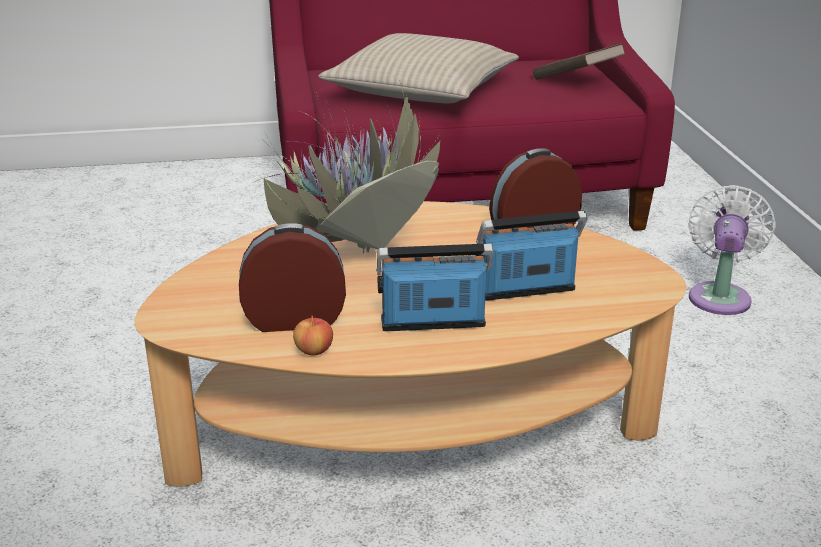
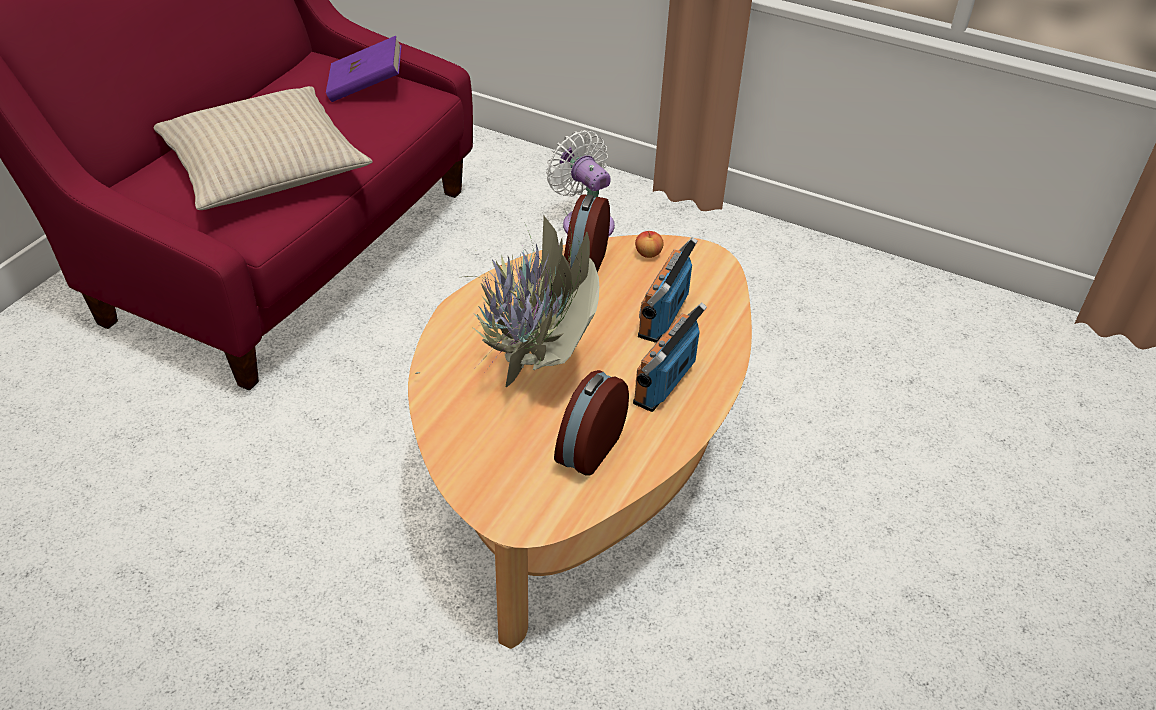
camera: 55 degrees left, 15 degrees up
(314, 351) = (645, 460): apple -> apple (648, 254)
(576, 81) = (366, 87): brown book -> purple book

